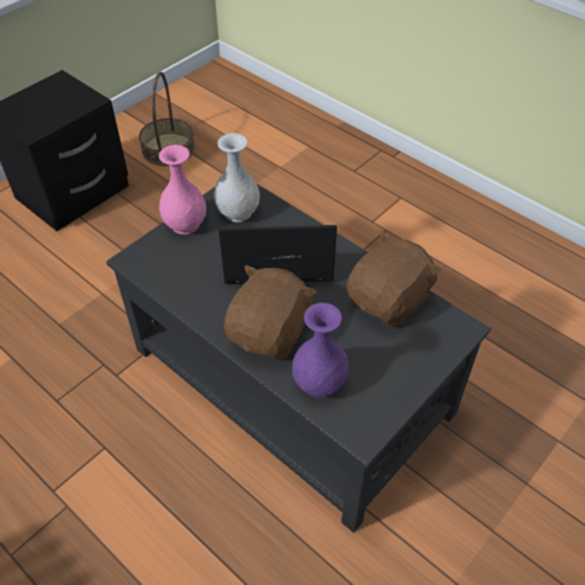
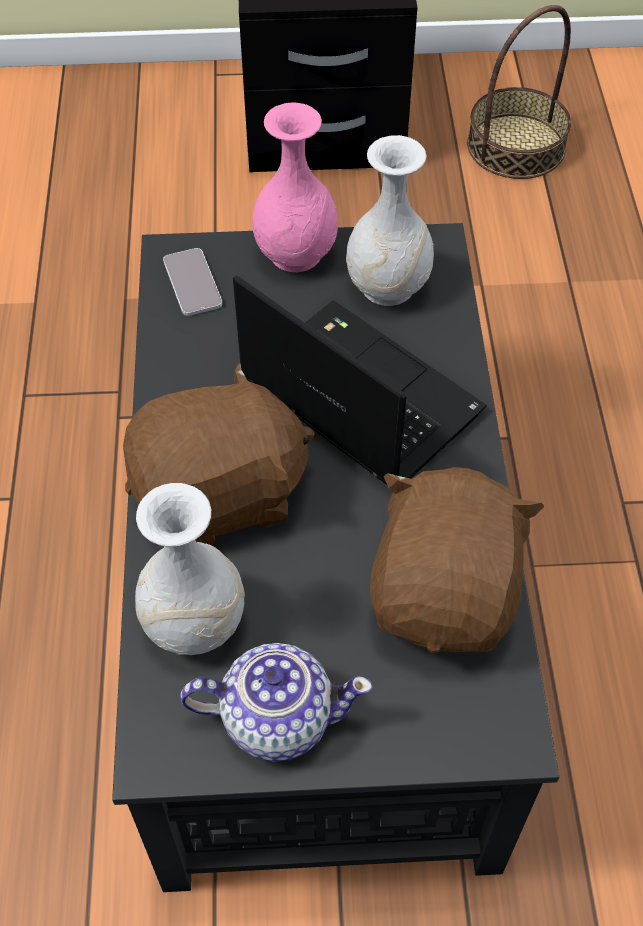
camera: 45 degrees right, 5 degrees up
(155, 264) = (192, 283): none -> phone
(319, 383) = (194, 625): purple vase -> white vase
(386, 387) = (276, 717): none -> teapot
(389, 301) = (446, 592): brown plush toy -> brown plush toy turned 75 degrees counterclockwise

